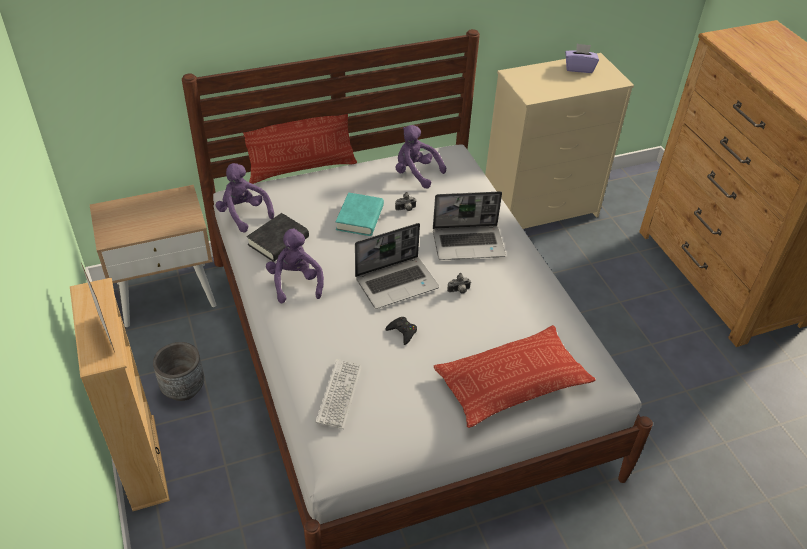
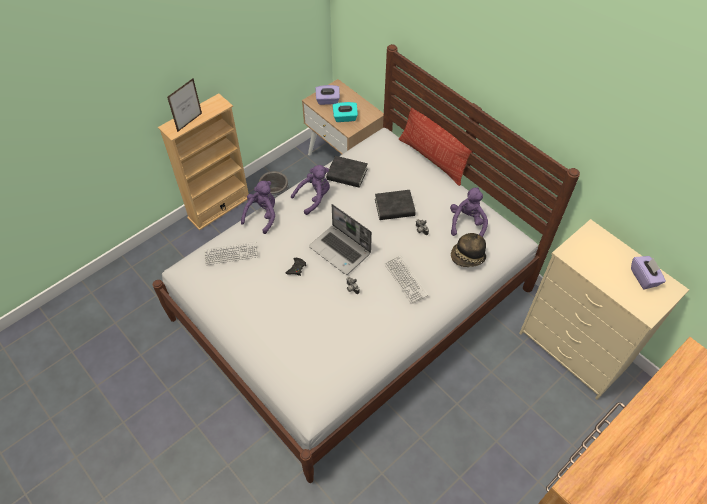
camera: 70 degrees right, 10 degrees up
(122, 226) = (327, 101): none -> purple tissue box
(169, 220) = (345, 118): none -> turquoise tissue box
(243, 214) = (364, 148): purple plush toy -> purple plush toy (262, 215)
(360, 218) = (394, 208): turquoise book -> black book
(462, 188) = (467, 257): none -> hat
(469, 243) = (405, 280): laptop -> keyboard
(512, 381) = (281, 345): pillow -> none

